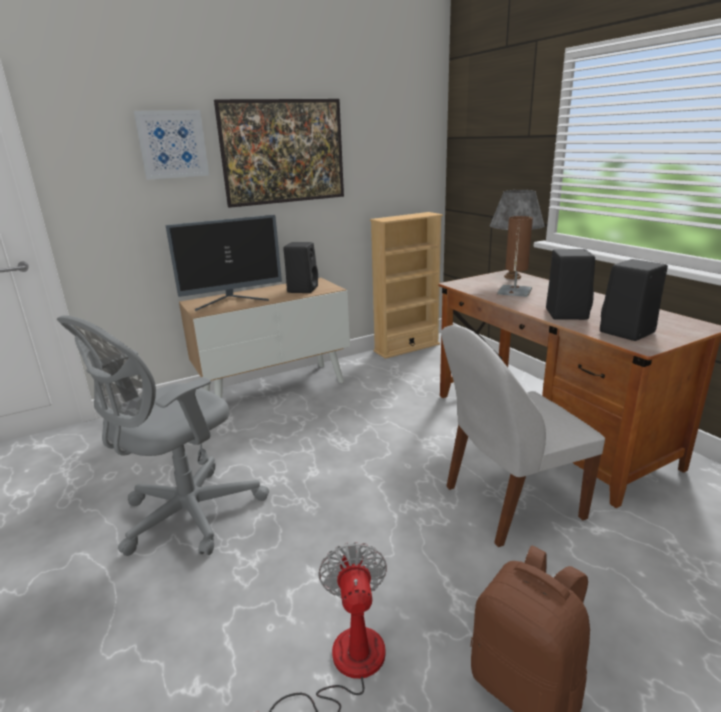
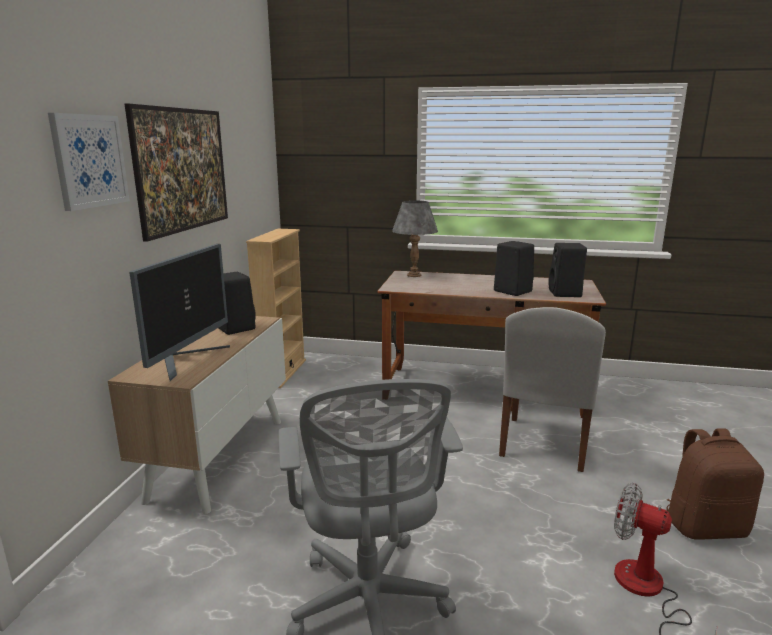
camera: 50 degrees left, 5 degrees down
(514, 291) = (445, 284): brown table lamp -> none

